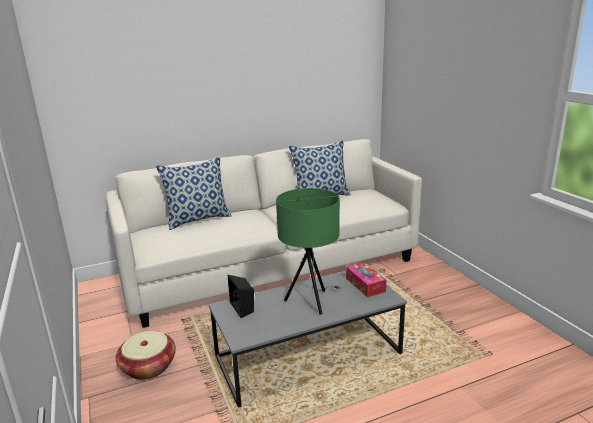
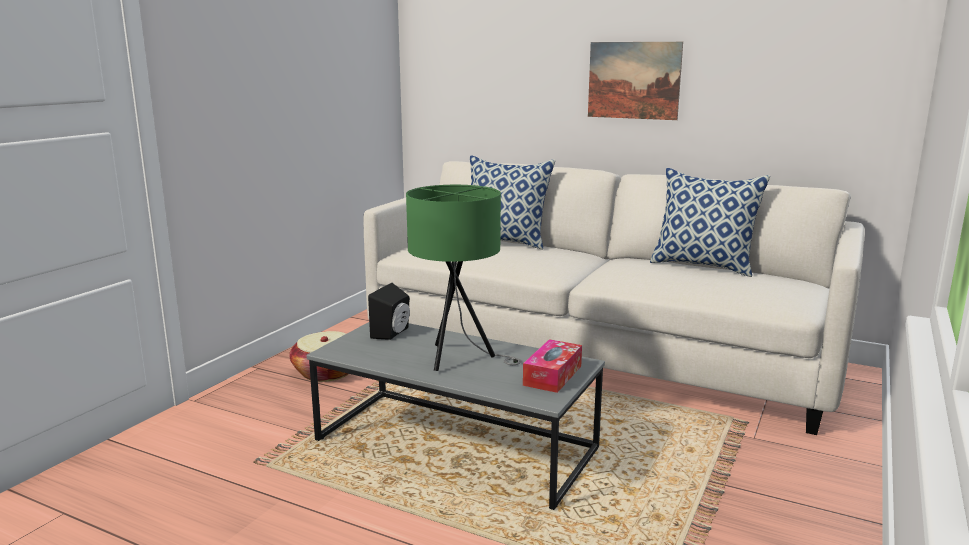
camera: 50 degrees right, 5 degrees down
(239, 93) = (633, 80): none -> picture

